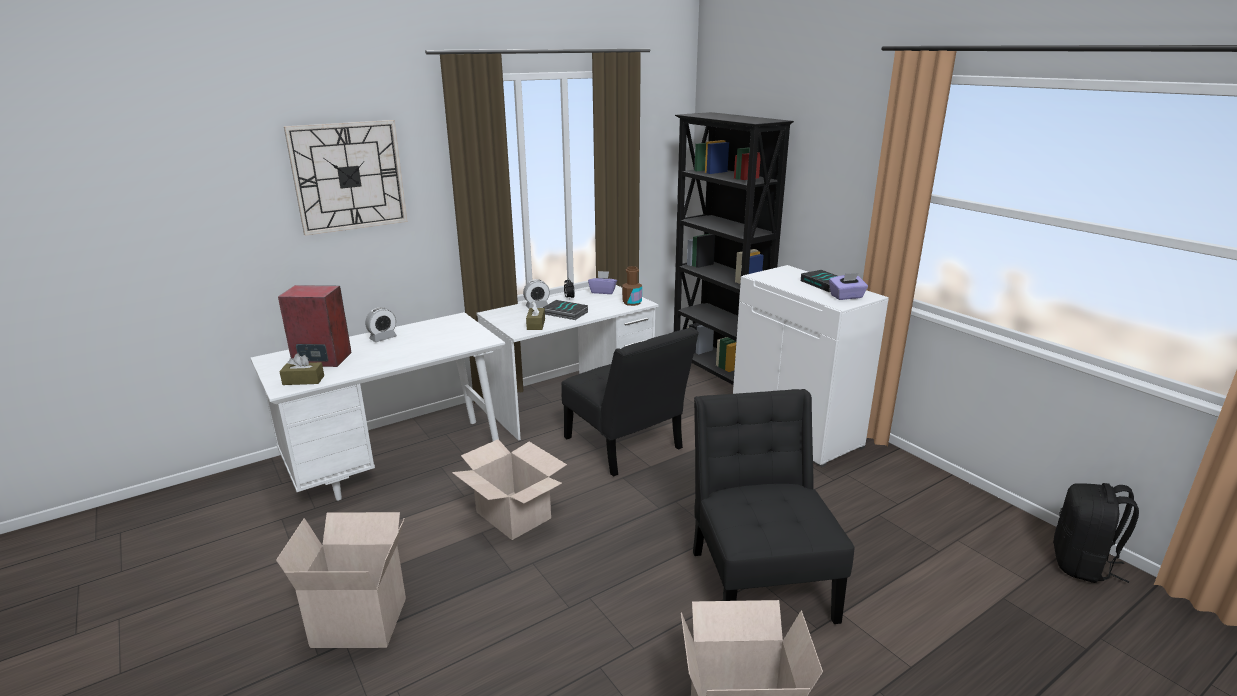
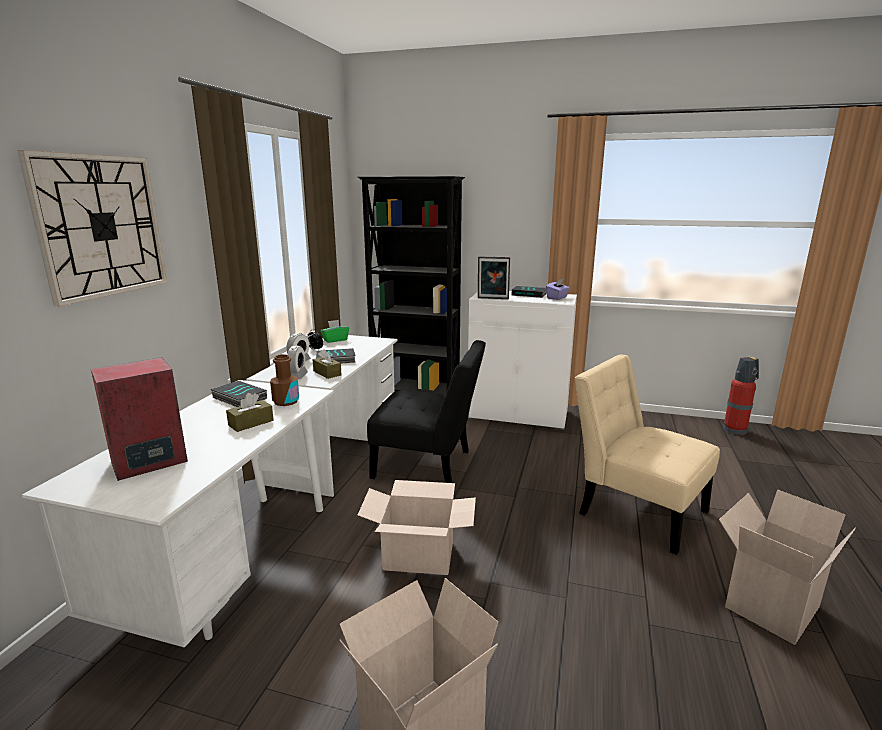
camera: 40 degrees left, 5 degrees down
(303, 380) = (168, 487): brown tissue box -> brown tissue box (251, 423)
(383, 338) = (190, 422): alarm clock -> alarm clock (297, 376)
(437, 328) = (238, 398): none -> book
(603, 291) = (335, 340): purple tissue box -> green tissue box
(632, 302) = (375, 342): brown bottle -> brown bottle (286, 401)
(759, 578) = (636, 509): black chair -> beige chair
(766, 281) = (493, 299): none -> picture frame
(1082, 564) = (735, 430): black backpack -> fire extinguisher

